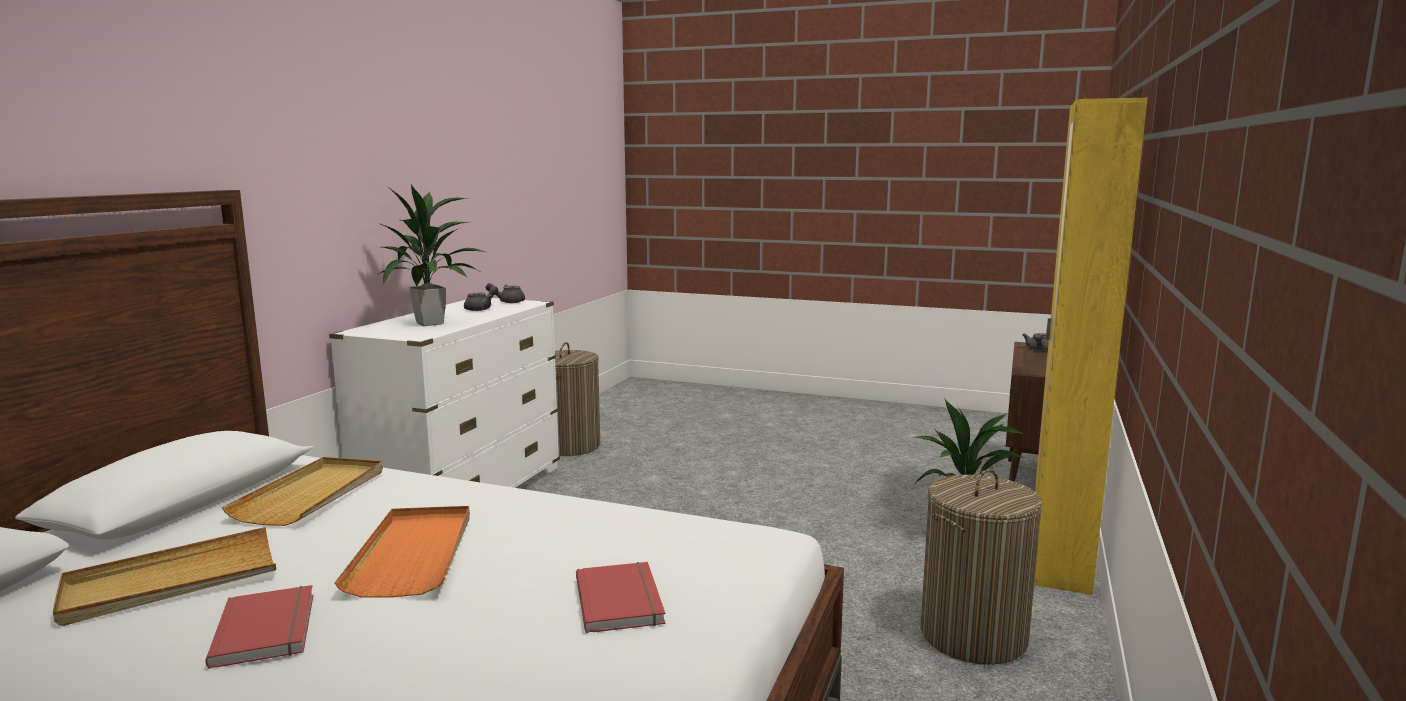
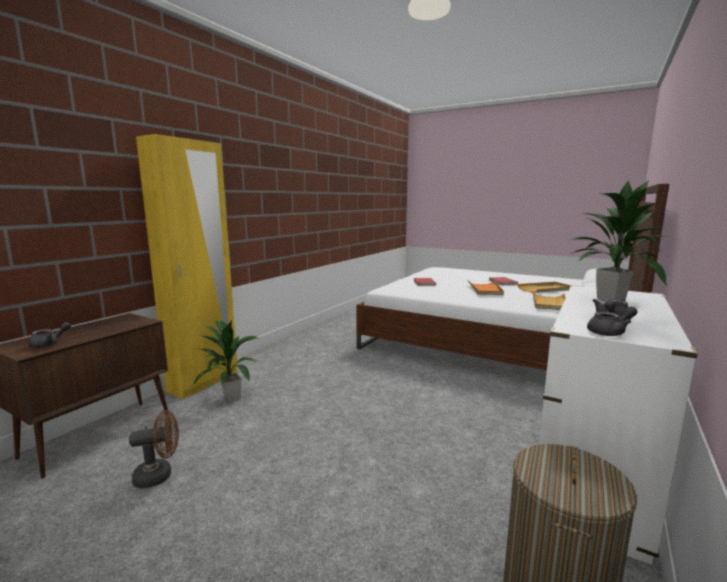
camera: 170 degrees left, 0 degrees up
(907, 469) = (159, 475): none -> brown fan
(973, 636) = (292, 360): laundry basket -> none

